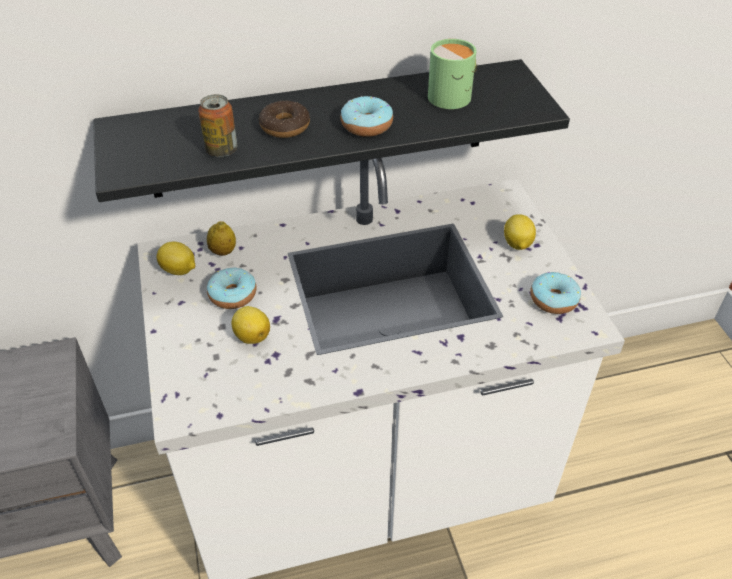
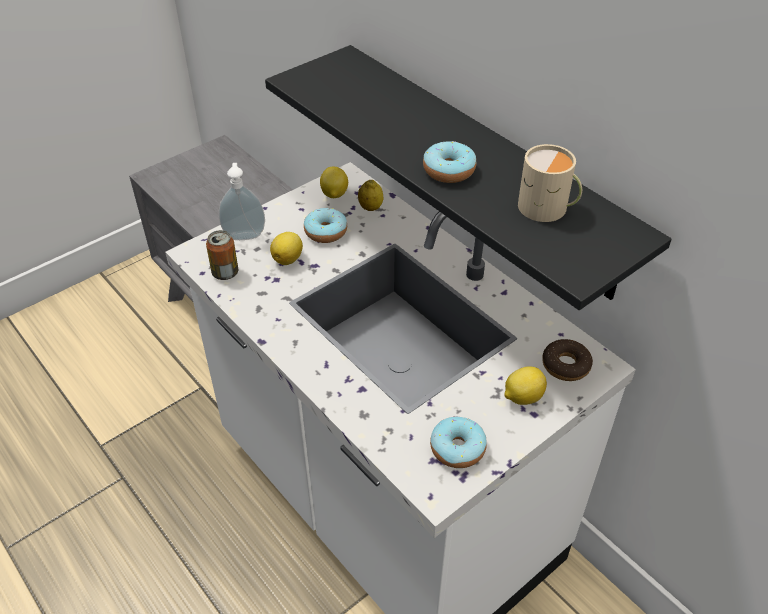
camera: 65 degrees right, 0 degrees up
(185, 360) = (244, 235): none -> soap dispenser
(221, 150) = (353, 111): can -> can (225, 273)
(285, 126) = (410, 129): donut -> donut (565, 365)
(453, 95) = (547, 208): green mug -> beige mug

